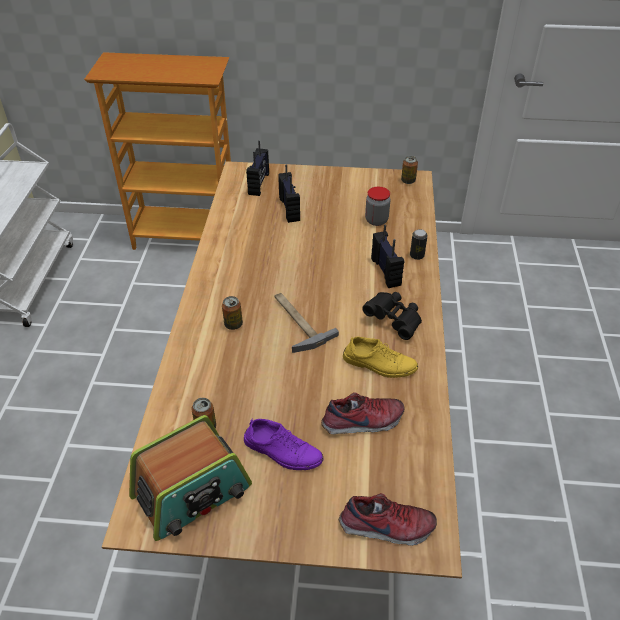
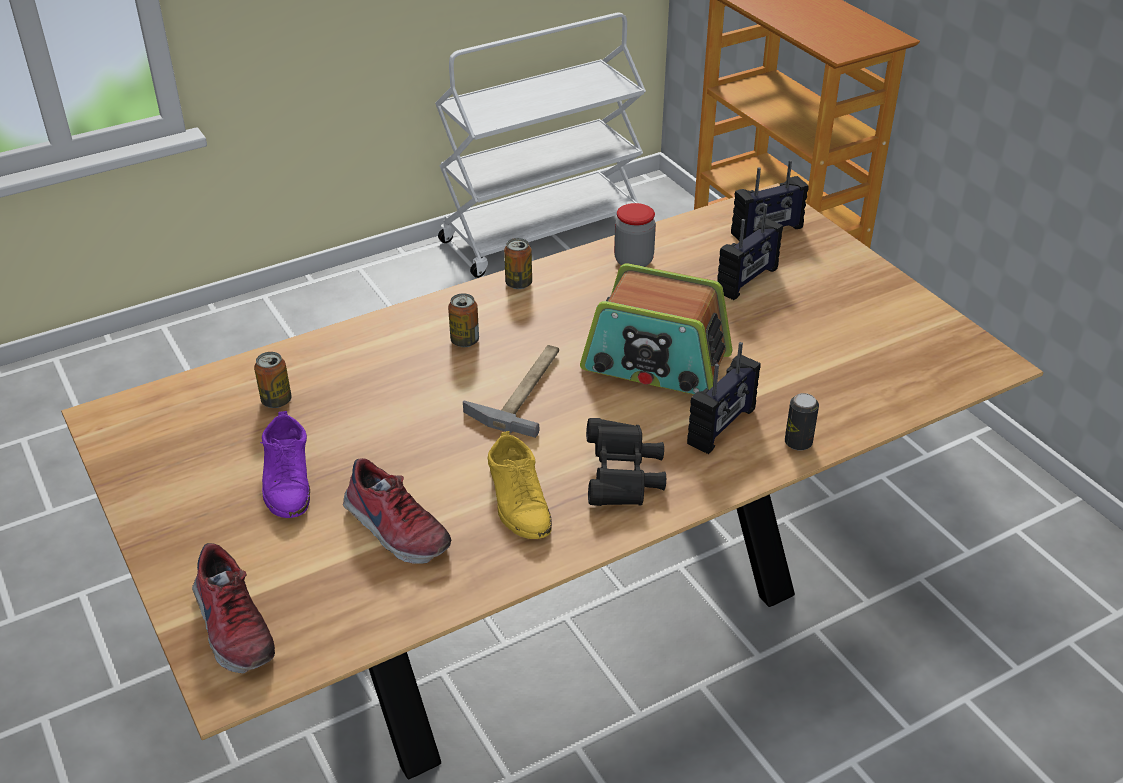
camera: 55 degrees right, 5 degrees down
(192, 492) = (173, 437): radio -> radio (656, 363)
(376, 220) = (829, 368): jar -> jar (633, 261)
(408, 181) = (976, 358): can -> can (518, 283)

